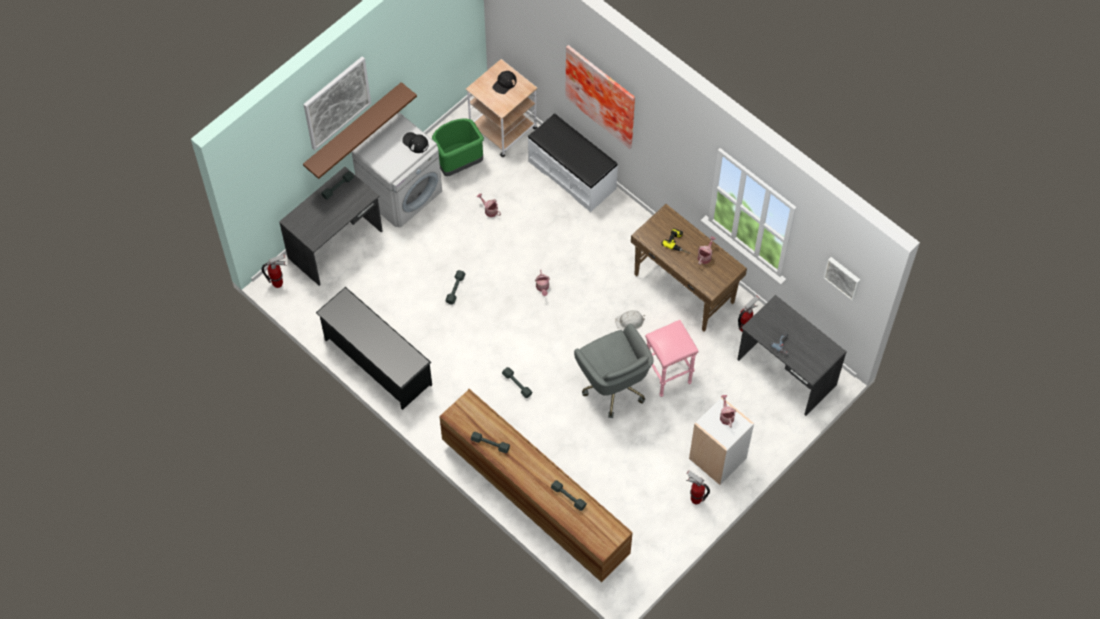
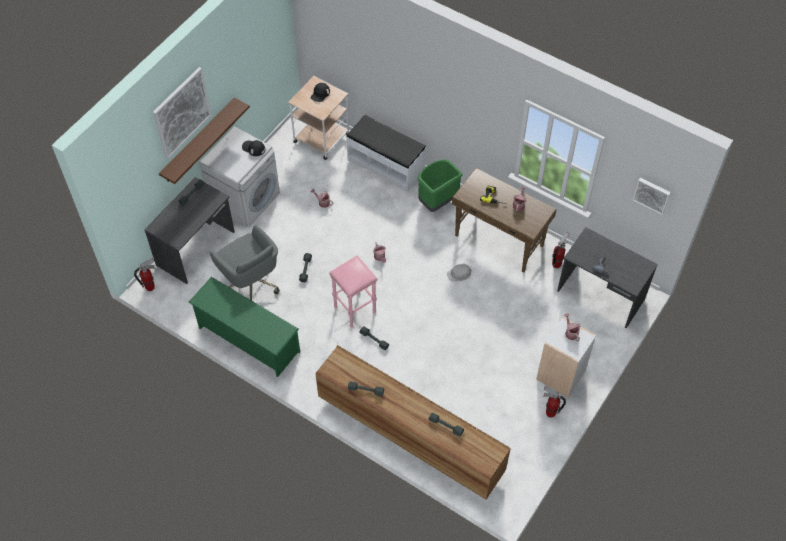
camera: 10 degrees left, 5 degrees down
(377, 362) = (248, 339): black shoe rack -> green shoe rack
(458, 163) = (289, 170): green trash can -> green trash can (437, 201)
(602, 94) = (409, 81): picture -> none
(612, 386) = (456, 329): grey office chair -> grey office chair (251, 284)
(666, 375) = (501, 313): pink stool -> pink stool (354, 309)

